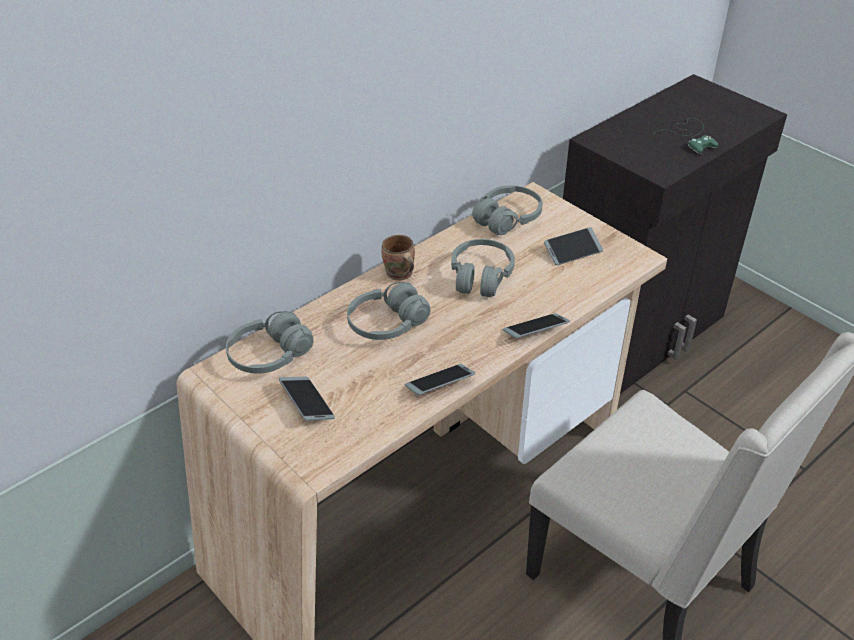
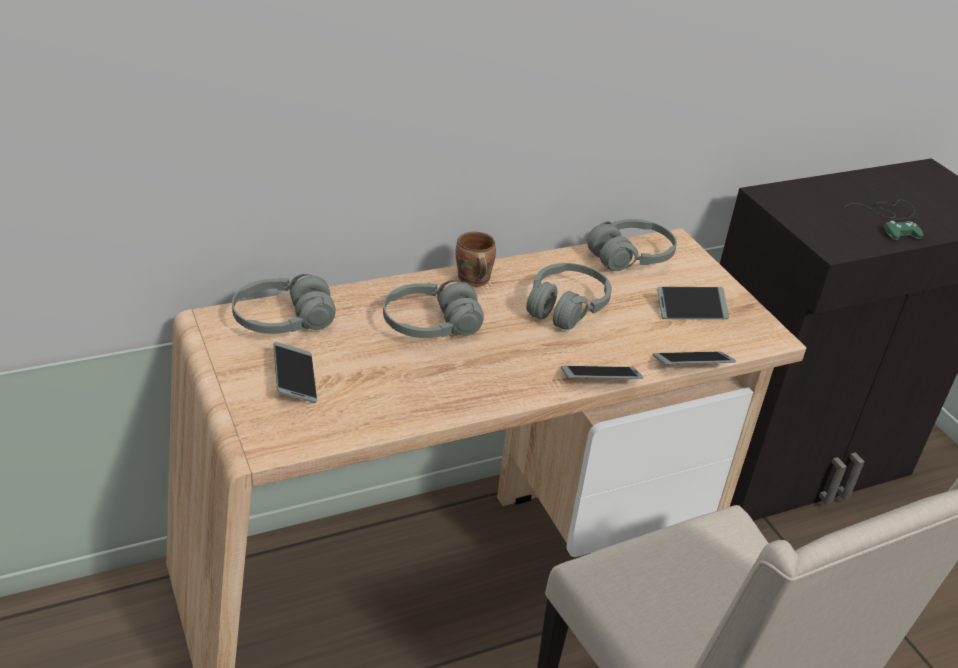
camera: 15 degrees right, 5 degrees down
(439, 384) = (455, 403): phone -> phone (691, 364)

